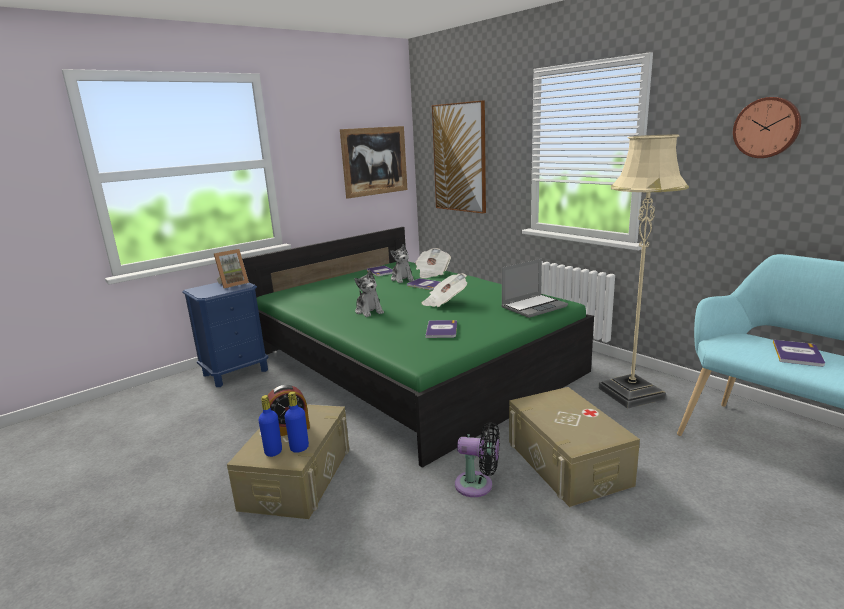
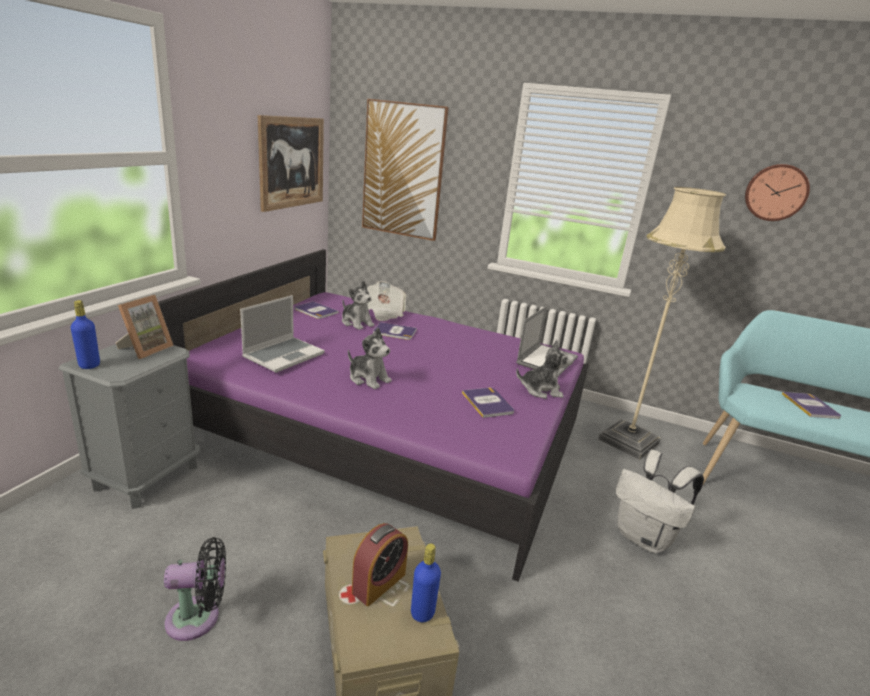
camera: 30 degrees left, 5 degrees up
(235, 372) = (147, 476): blue nightstand -> grey nightstand
(273, 452) = (392, 629): blue bottle -> blue bottle (89, 365)
(326, 295) = (284, 355): none -> laptop
(412, 363) = (389, 430): green bed -> purple bed
(444, 302) = (447, 359): newspaper -> none
(478, 485) = (591, 591): black fan -> black fan (198, 618)
(501, 325) = (541, 390): none -> plush toy
(567, 462) = (644, 538): beige storage box -> white backpack

